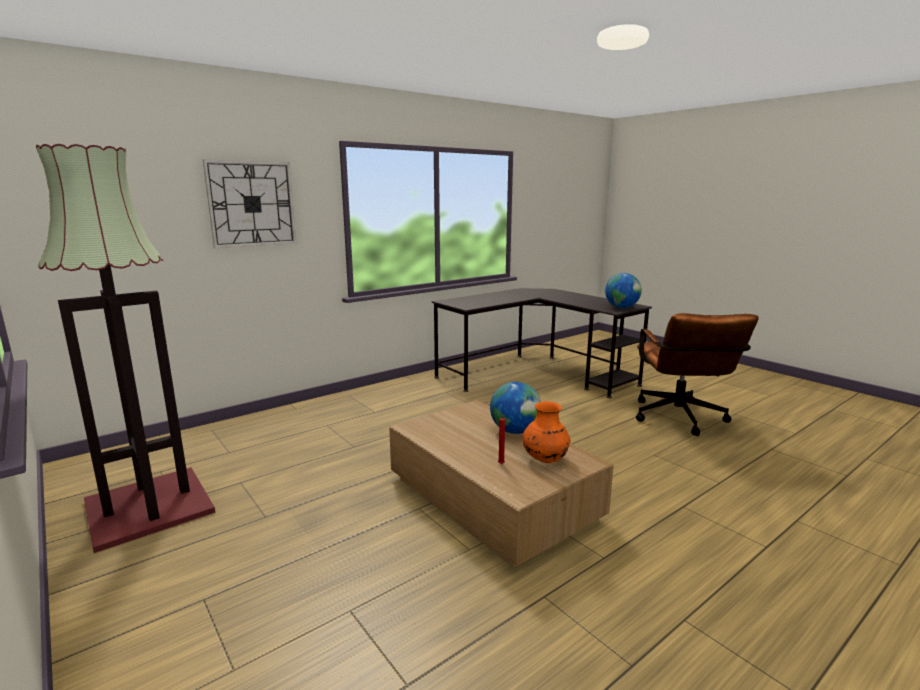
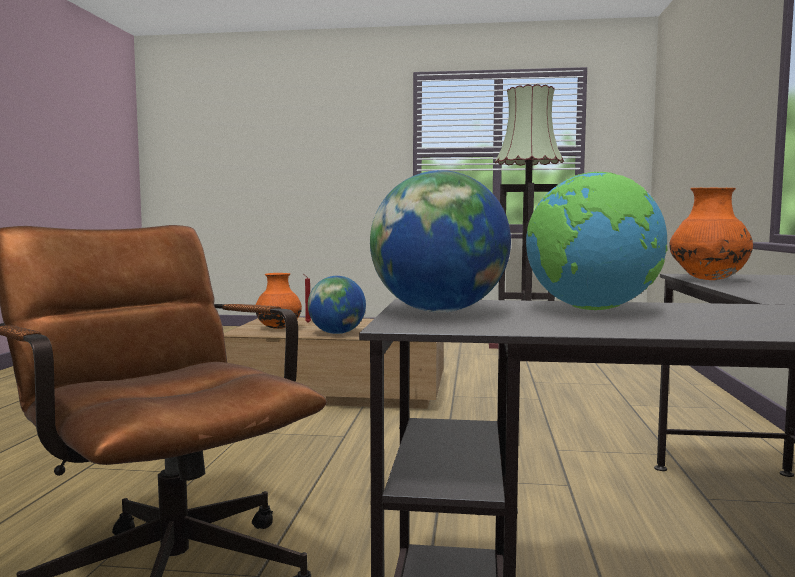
camera: 135 degrees right, 10 degrees down
(252, 204) = (722, 99): wall clock -> none
(483, 304) = (708, 280): none -> orange vase
(585, 302) = (592, 309): none -> globe

